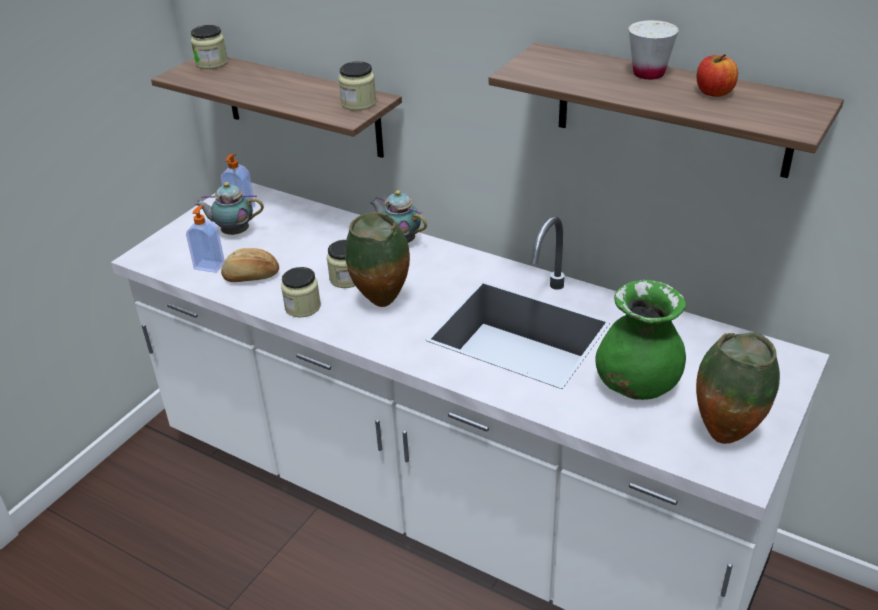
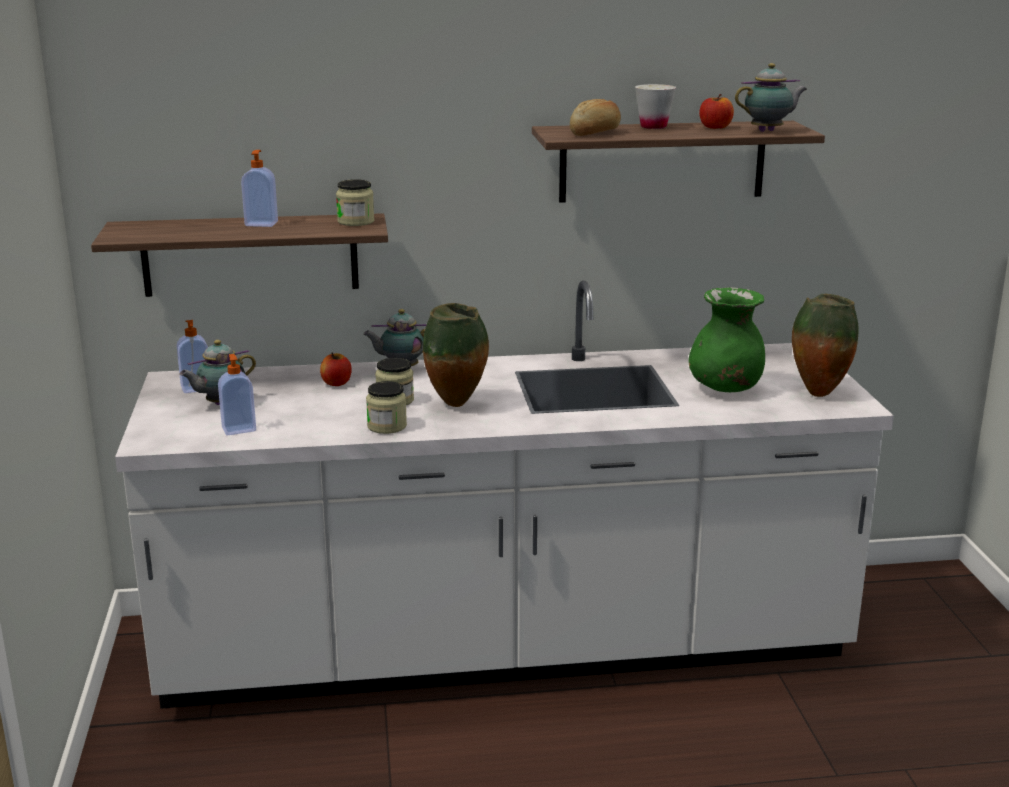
camera: 40 degrees left, 15 degrees down
(211, 63) = (137, 225): jar -> none
(251, 277) = (298, 424): bread -> bread (596, 133)
(291, 85) = (261, 223): none -> soap dispenser
(333, 240) = (336, 383): none -> apple
(761, 117) = (769, 131): none -> teapot

